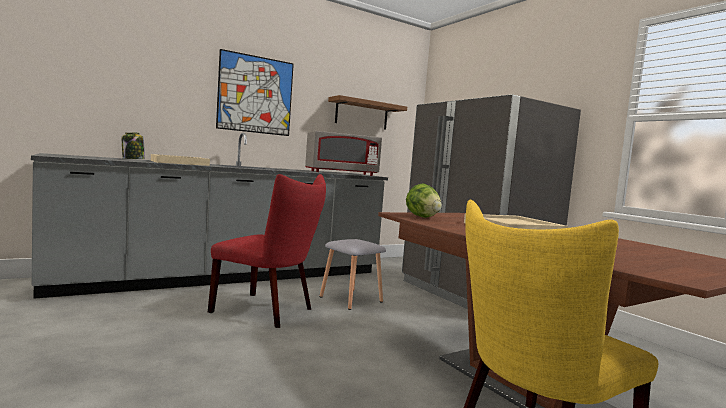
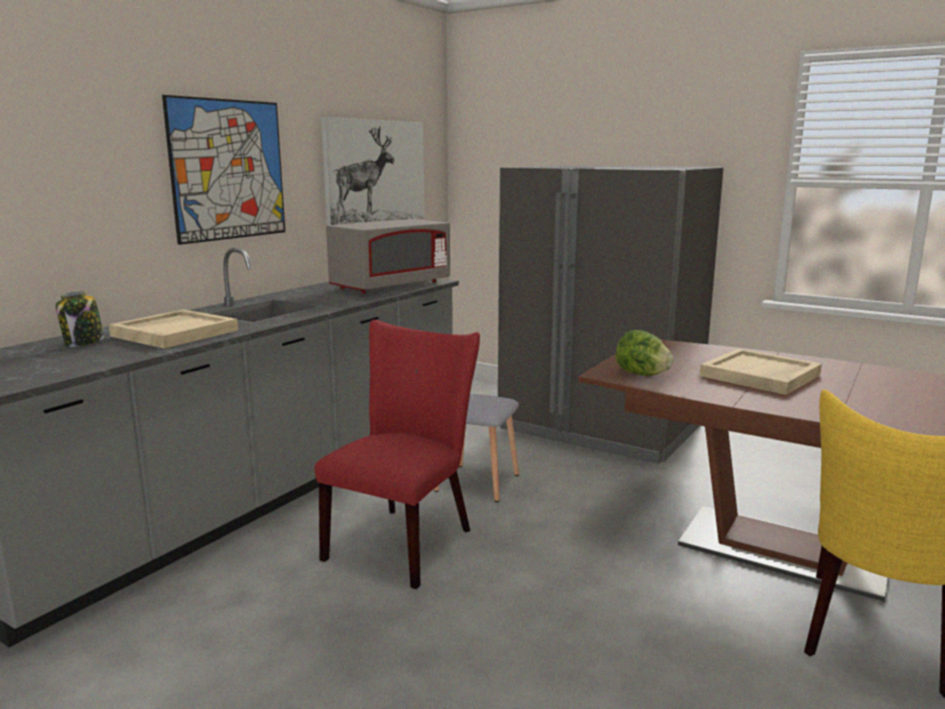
camera: 25 degrees left, 10 degrees up
(268, 311) = (405, 540): red chair -> red chair turned 60 degrees counterclockwise
(361, 114) = (375, 172): brown shelf -> picture

